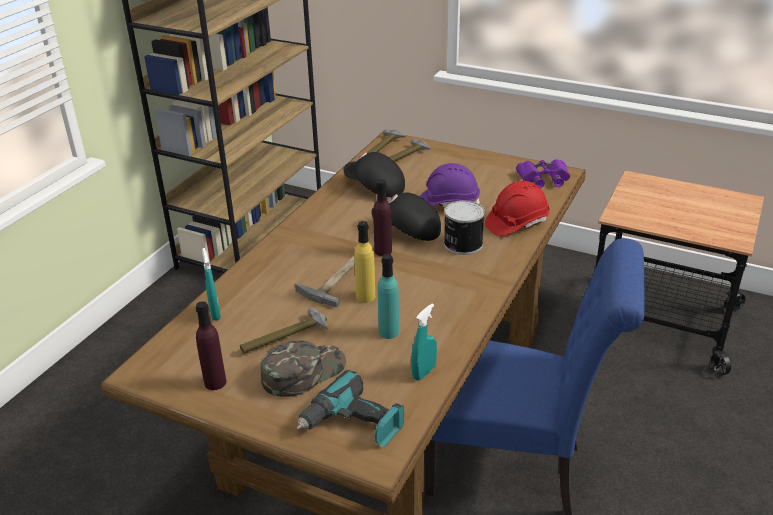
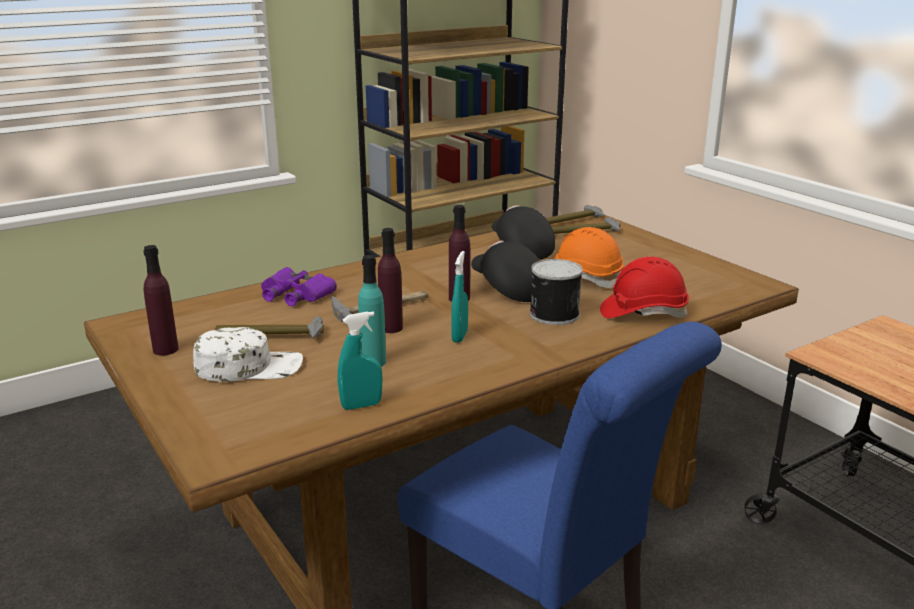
camera: 30 degrees right, 10 degrees down
(215, 313) = (238, 301): turquoise spray bottle -> turquoise spray bottle (459, 336)
(303, 371) = (249, 366): green cap -> white cap
(353, 425) = (232, 423): power drill -> none
(365, 296) = (391, 328): yellow bottle -> purple bottle
(448, 203) = (584, 278): purple hard hat -> orange hard hat
(543, 178) = (730, 283): purple binoculars -> purple binoculars (296, 294)

